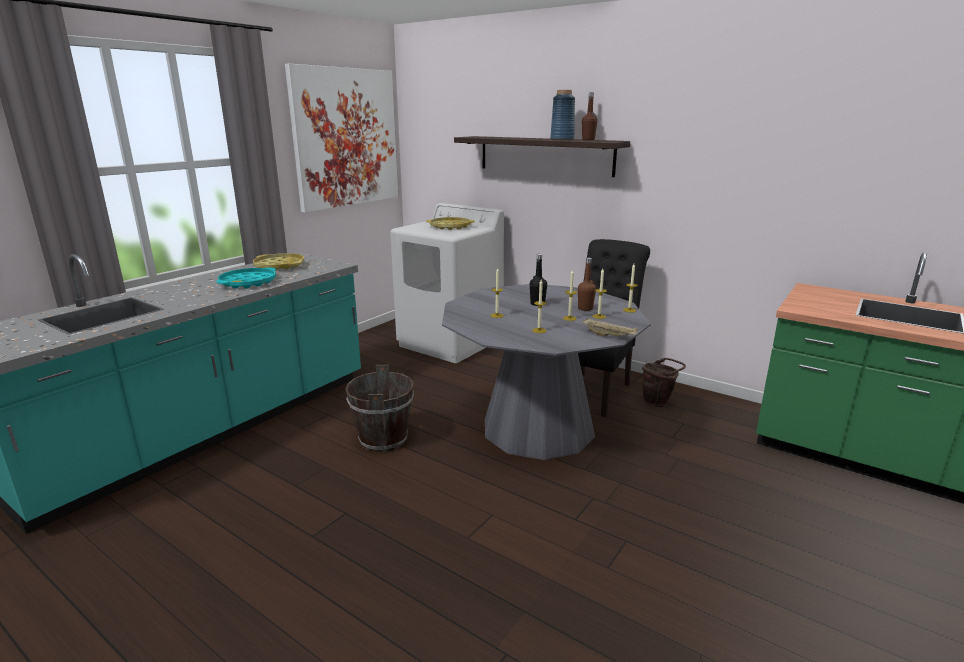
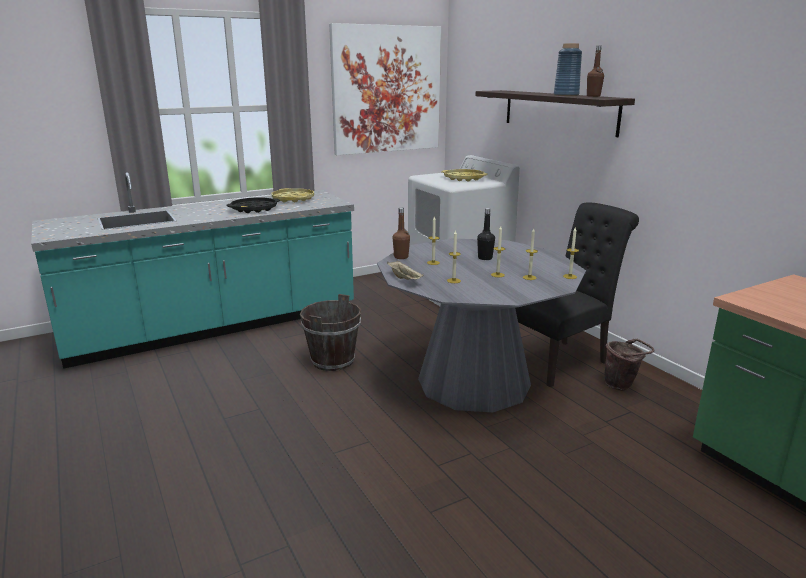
camera: 25 degrees right, 0 degrees up
(248, 282) = (254, 209): turquoise tray -> black tray
(585, 308) = (526, 269): brown bottle -> brown bottle (401, 257)
(609, 336) = (514, 296): beige tray -> beige tray (405, 279)

